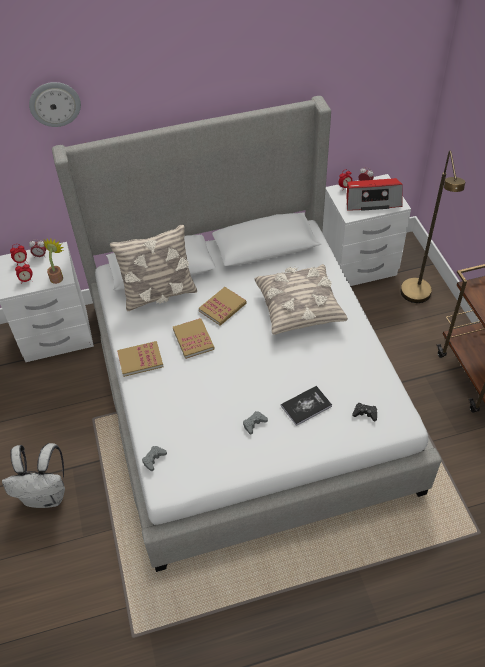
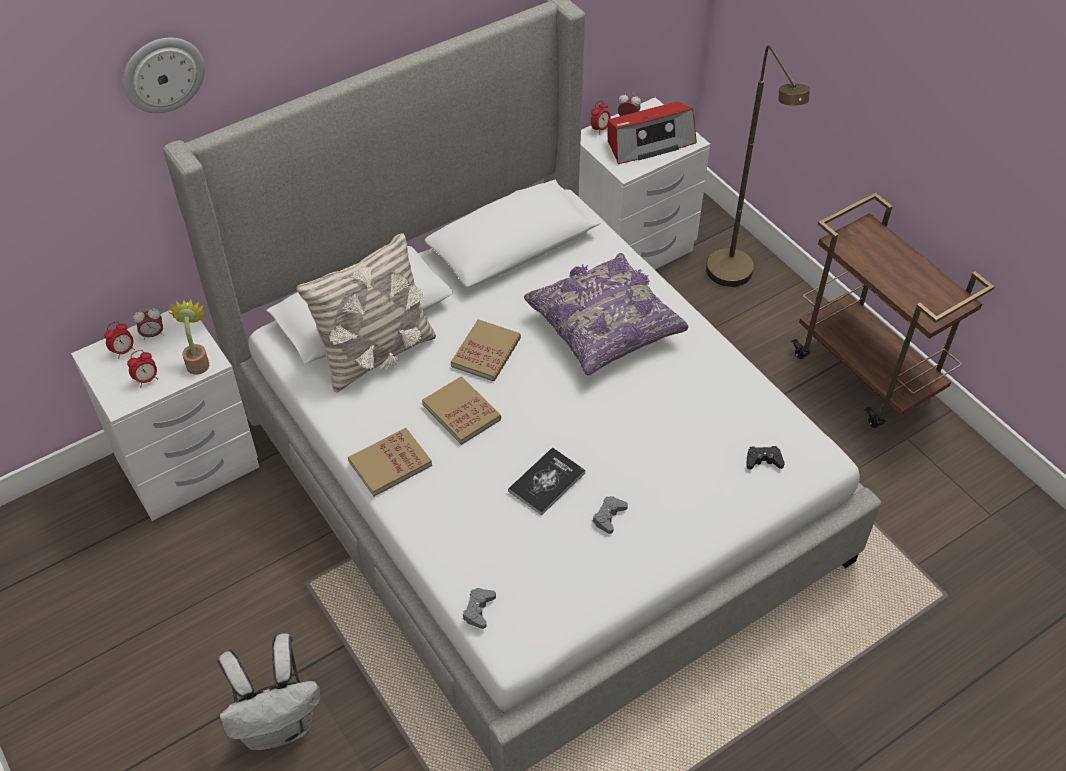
camera: 20 degrees left, 0 degrees up
(299, 309) = (603, 329): beige pillow -> purple pillow
(306, 406) = (674, 471): book -> book (546, 482)

